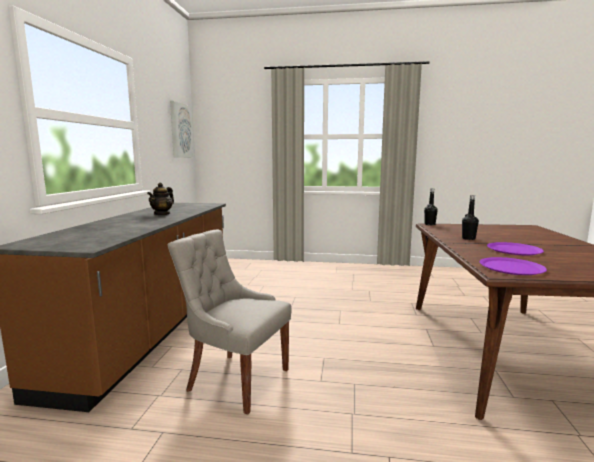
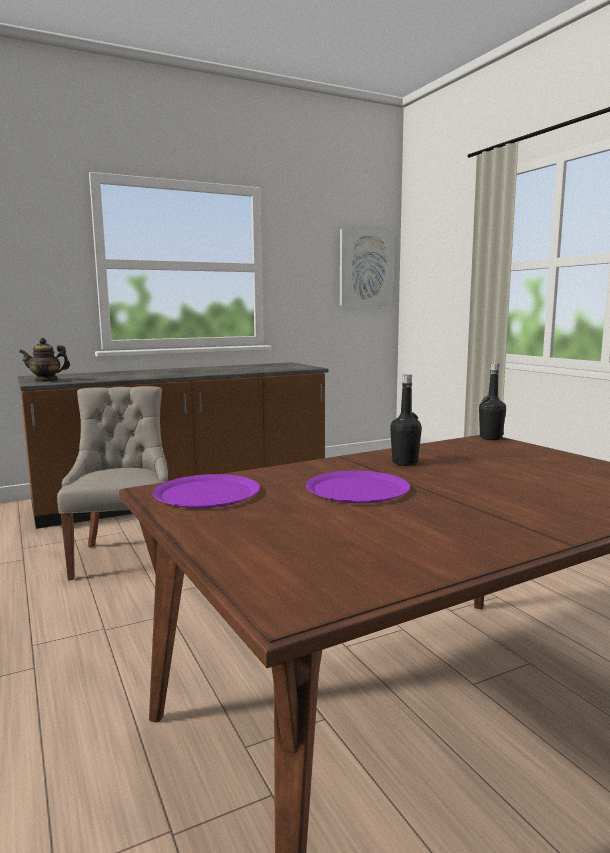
camera: 55 degrees right, 0 degrees up
(162, 214) = (212, 370): teapot -> teapot (46, 380)

